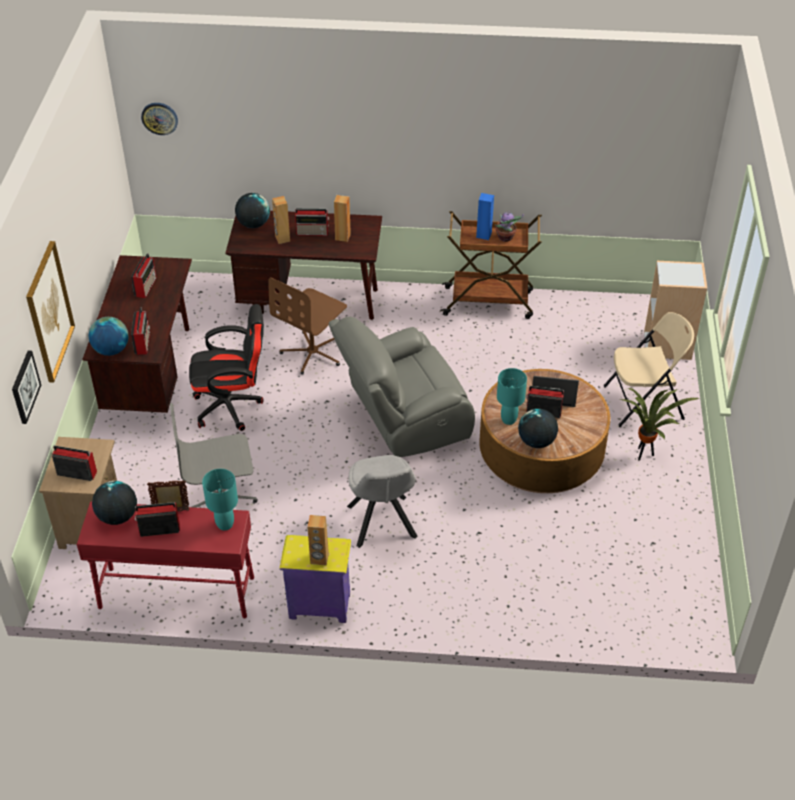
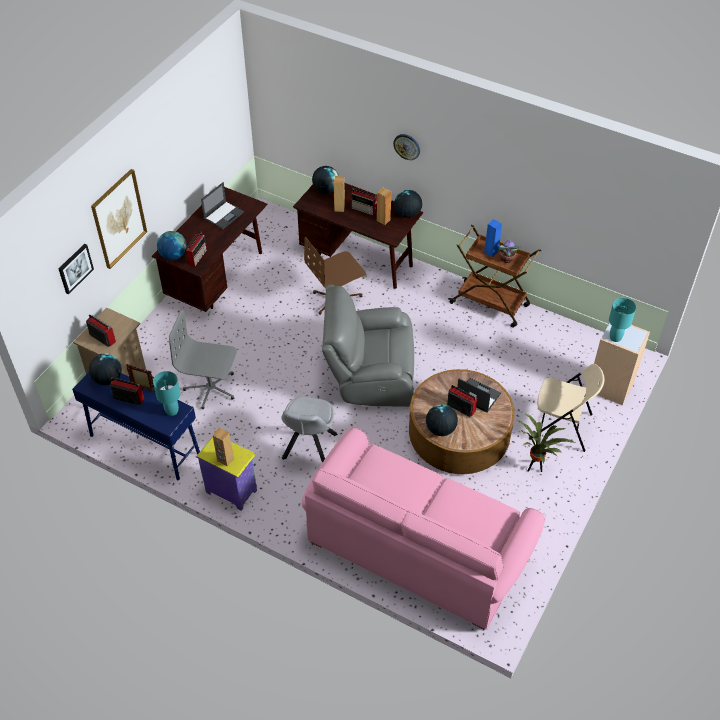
camera: 25 degrees right, 5 degrees up
(146, 286) = (224, 215): radio -> laptop
(159, 118) = (274, 91): wall clock -> wall clock (407, 146)
(177, 592) = (145, 444): red console table -> blue console table
(233, 407) = (258, 323): black office chair -> none
(366, 223) = (407, 214): none -> globe
(509, 419) = (431, 404): turquoise table lamp -> turquoise table lamp (615, 337)
(572, 583) = (417, 546): none -> pink sofa

